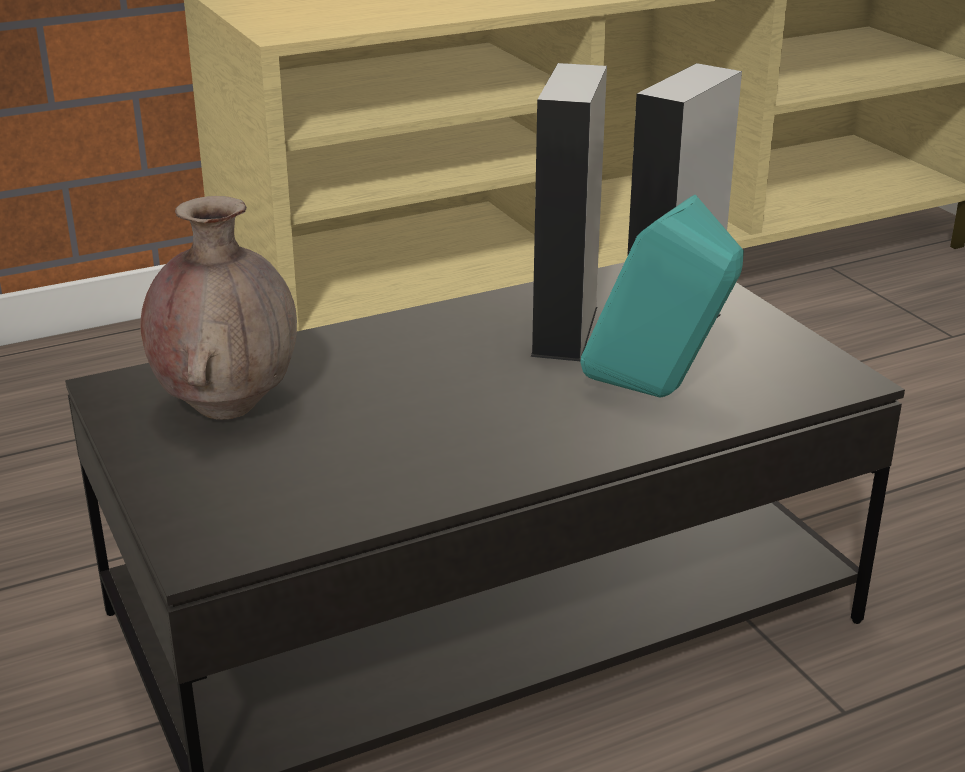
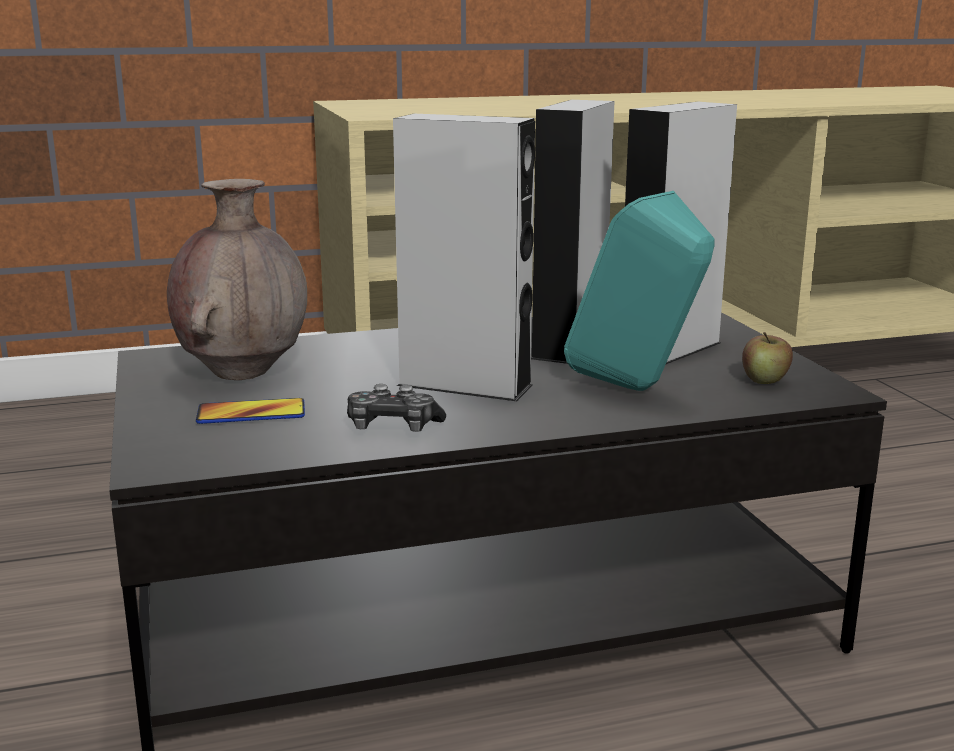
camera: 10 degrees right, 10 degrees down
(266, 469) = (251, 414): none -> phone
(426, 475) = (393, 427): none -> game controller
(477, 404) = (465, 385): none -> grey speaker
(780, 369) = (765, 380): none -> apple

